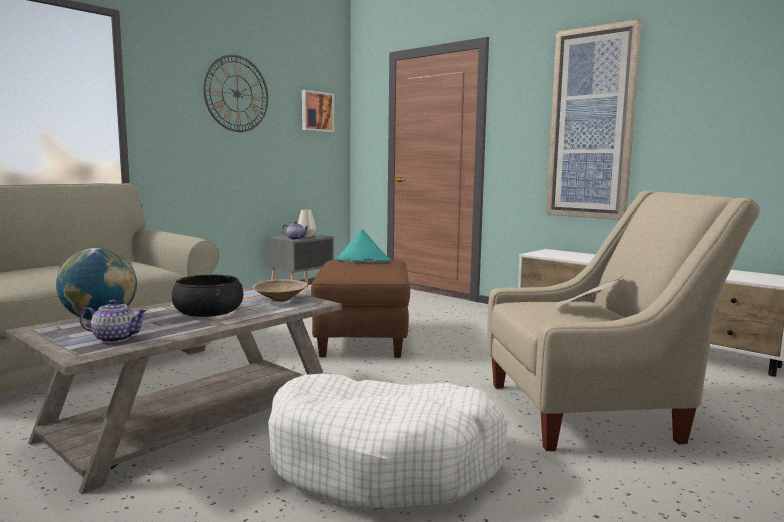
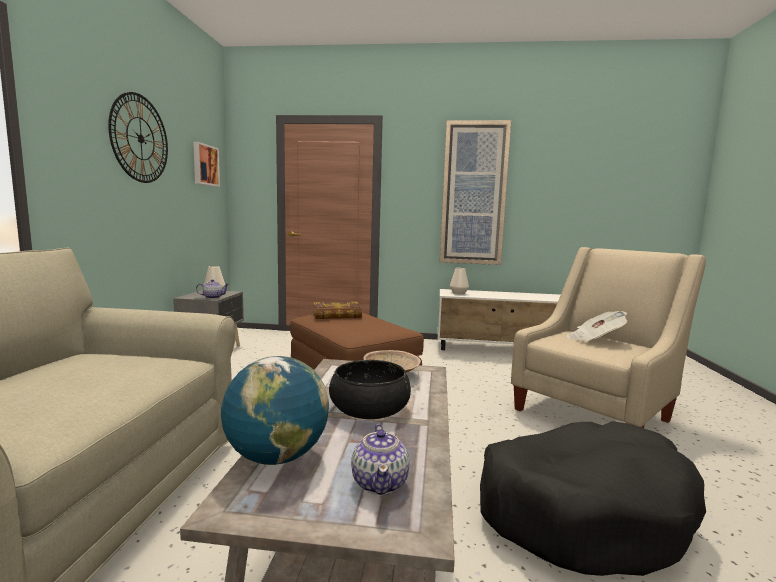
camera: 35 degrees left, 0 degrees up
(115, 338) = (380, 482): teapot -> teapot turned 120 degrees clockwise
(362, 260) = (337, 315): turquoise hat -> book
(384, 462) = (582, 511): white dog bed -> black dog bed
(553, 254) = (458, 293): none -> white vase

